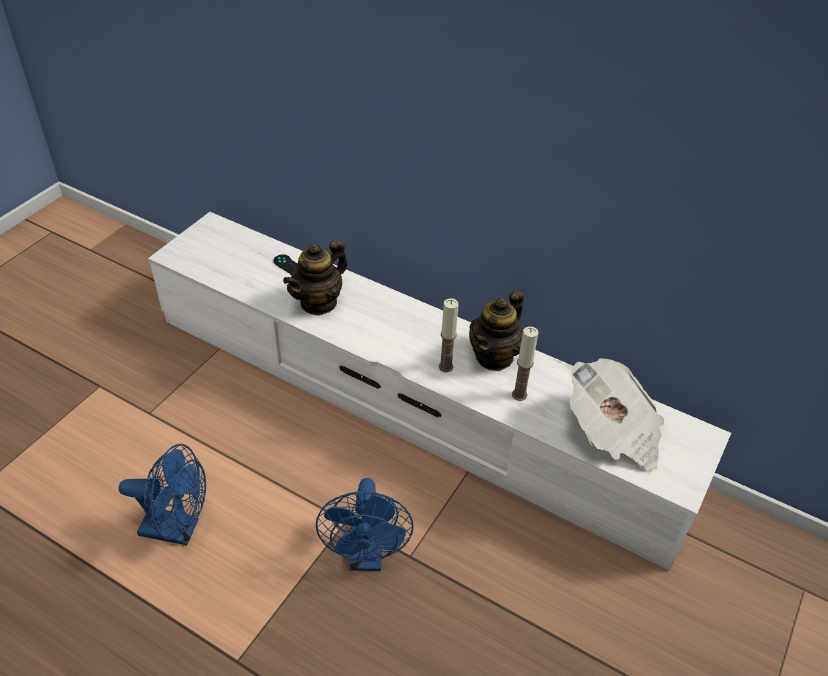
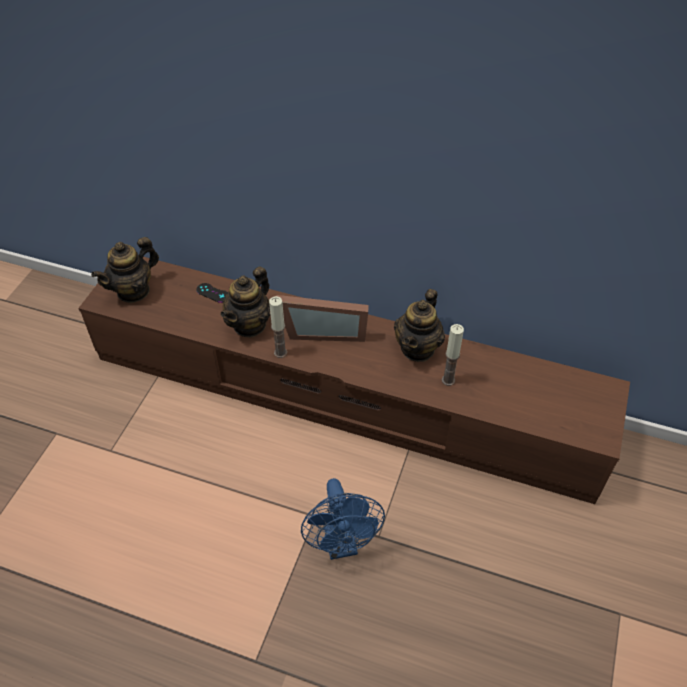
camera: 10 degrees left, 5 degrees up
(178, 529) = (169, 554): blue fan -> none
(208, 251) = (133, 291): none -> teapot
(396, 321) = (323, 330): none -> picture frame
(411, 401) = (343, 394): white tv stand -> brown tv stand
(445, 366) = (378, 365): candle -> candle (280, 352)
(613, 432) = (535, 400): newspaper -> none

